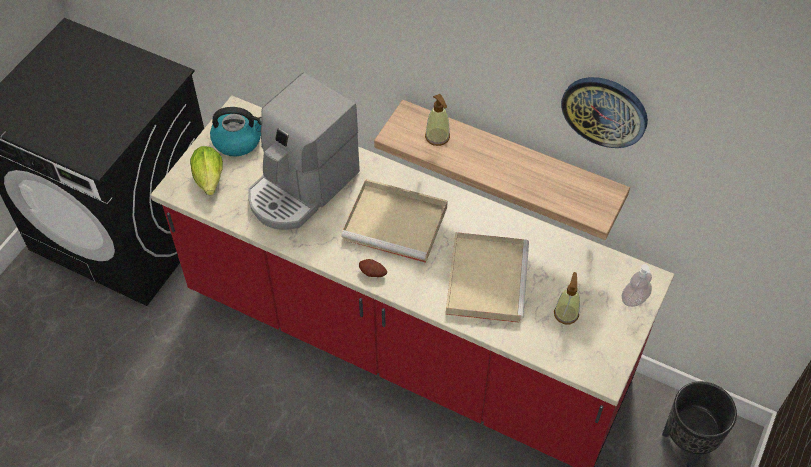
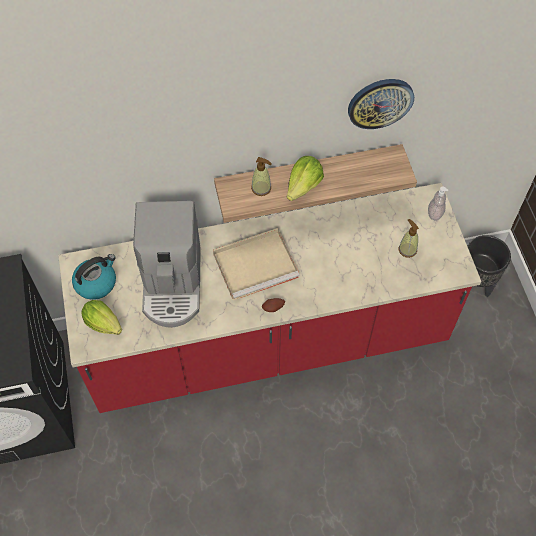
camera: 40 degrees left, 5 degrees up
(481, 162) = (303, 186): none -> lettuce
(486, 277) = (342, 261): beige tray -> none

